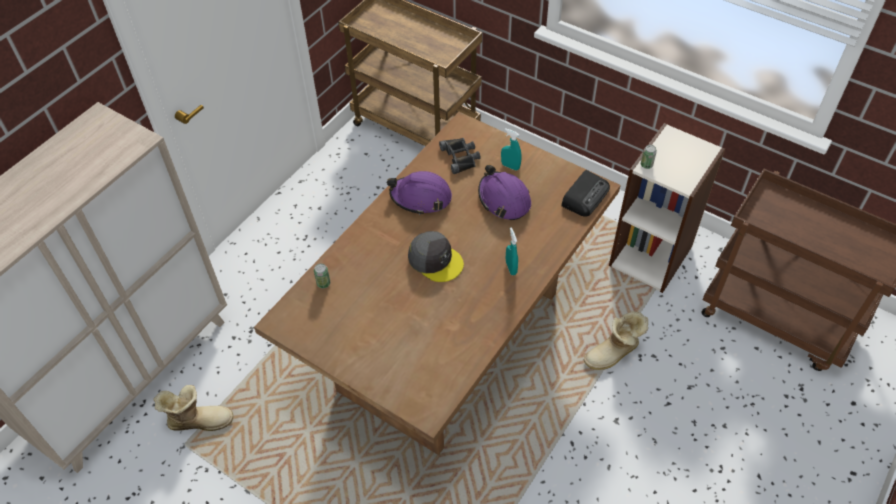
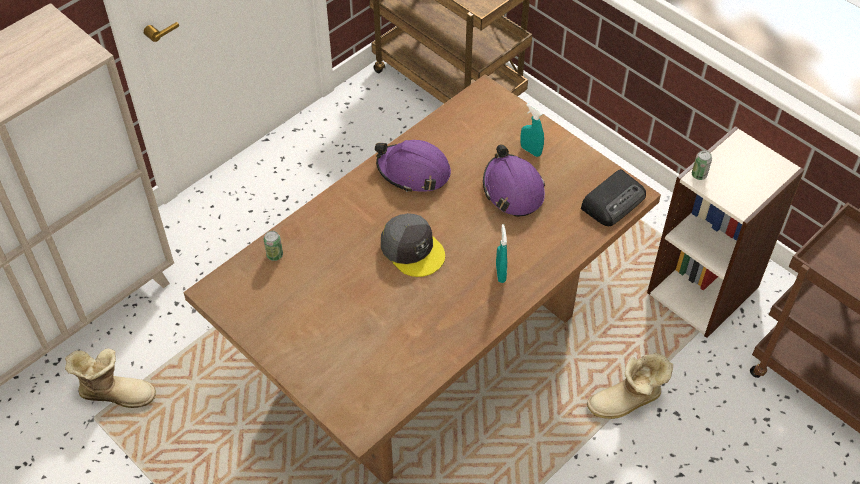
camera: 10 degrees right, 0 degrees up
(460, 157) = (473, 130): black binoculars -> none

